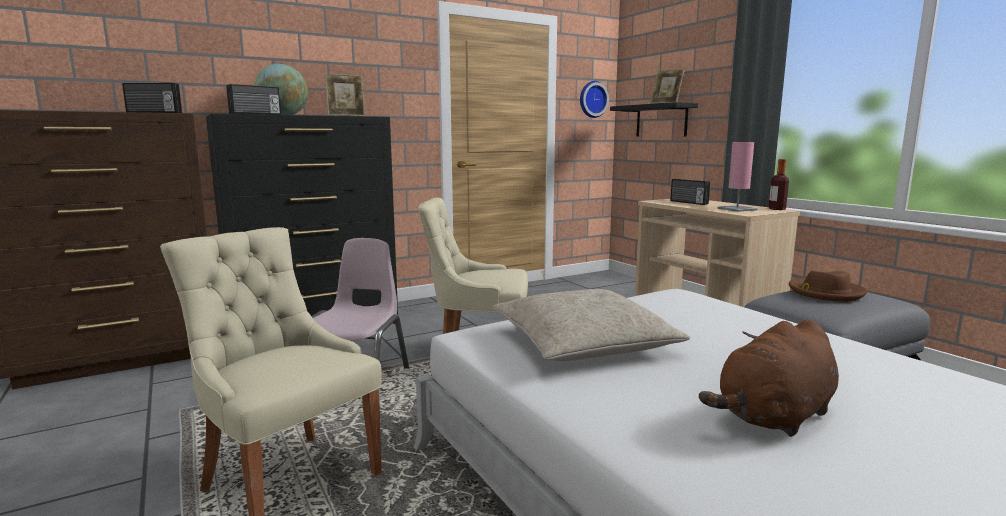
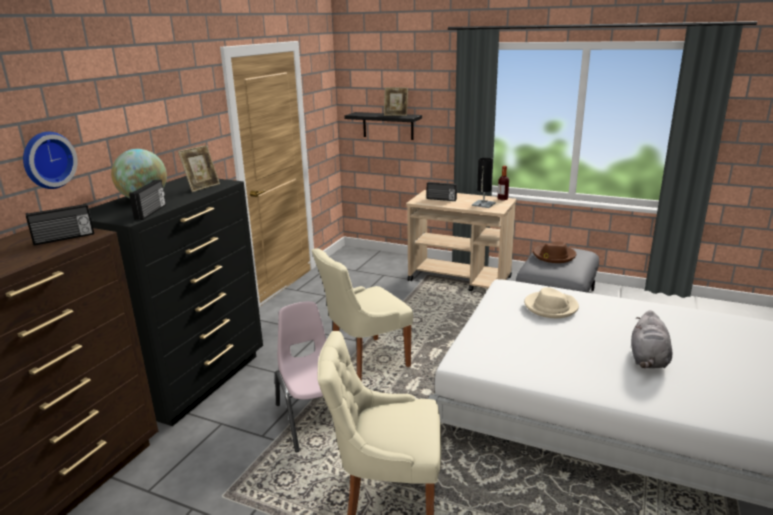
camera: 35 degrees left, 10 degrees up
(583, 343) = (522, 344): beige pillow -> none
(592, 99) = (324, 108): wall clock -> wall clock (47, 160)
(703, 322) = (550, 307): none -> beige hat
(737, 209) = (483, 204): pink table lamp -> black table lamp
(774, 417) = (648, 360): brown plush toy -> grey plush toy

